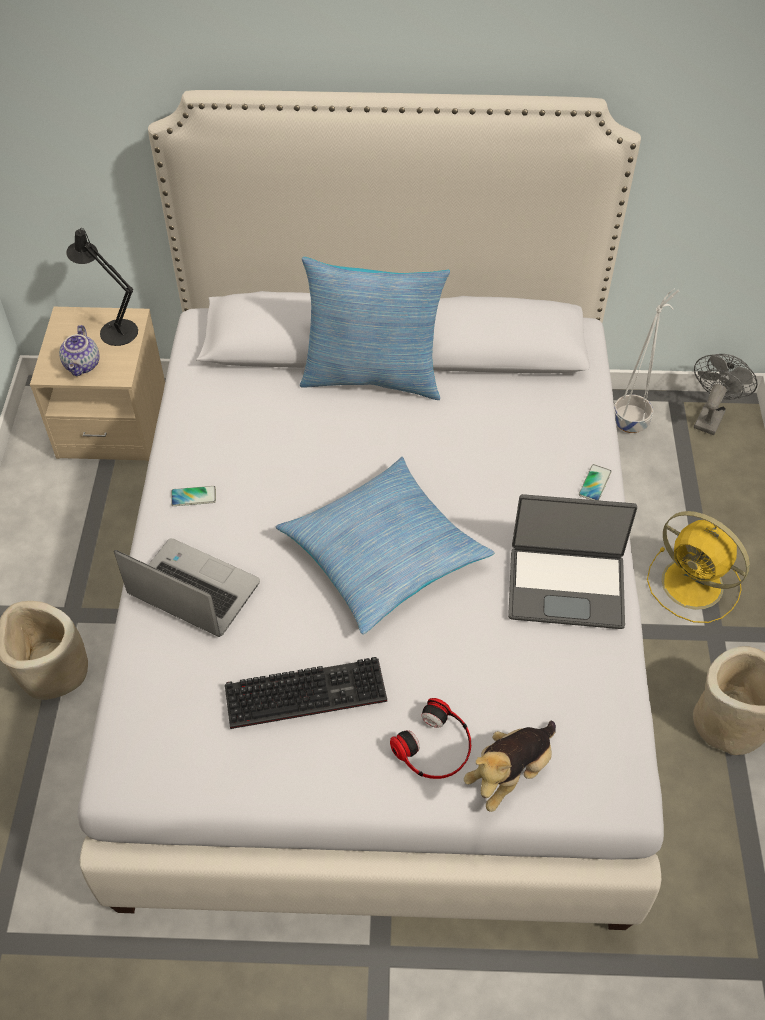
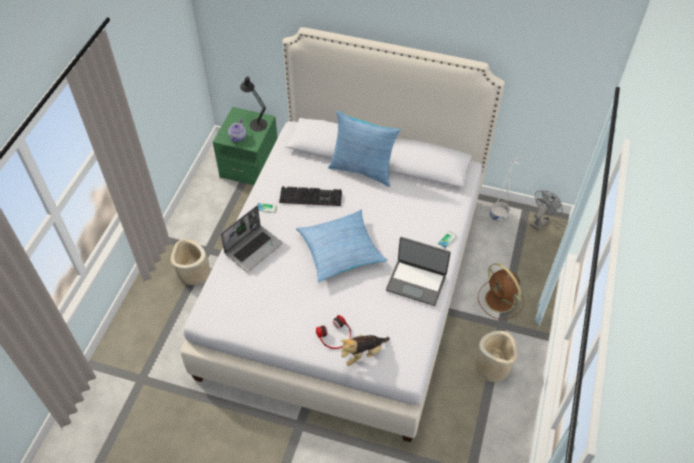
camera: 15 degrees right, 0 degrees up
(112, 421) = (249, 165): beige nightstand -> green nightstand
(192, 590) = (253, 248): laptop -> laptop turned 90 degrees clockwise
(308, 691) = (289, 301): keyboard -> keyboard (312, 196)
(695, 585) = (500, 301): yellow fan -> brown fan

